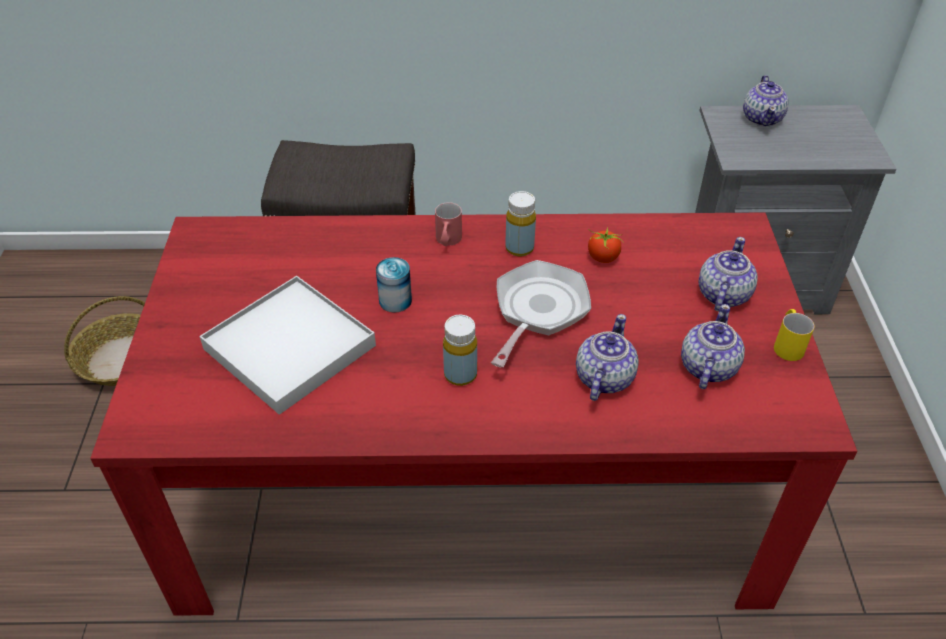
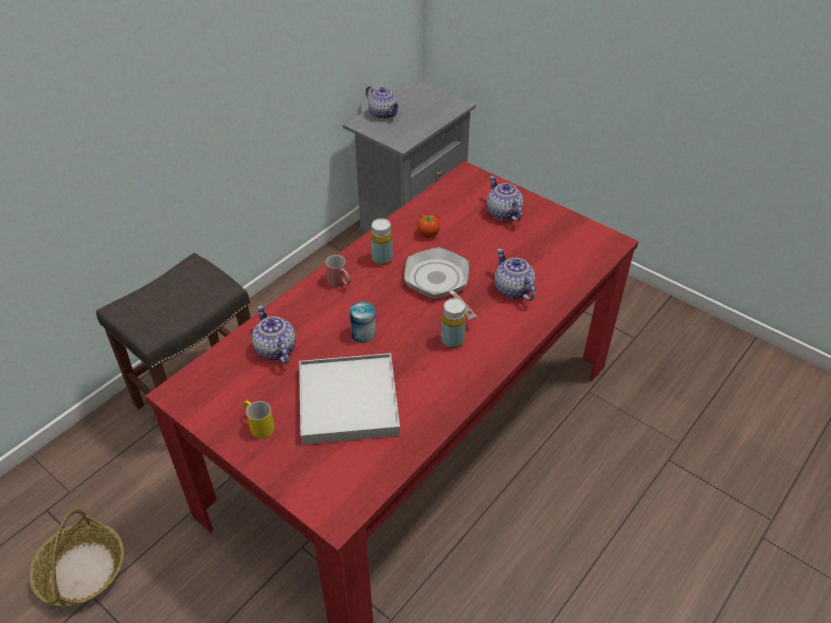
camera: 50 degrees left, 0 degrees up
(707, 367) = (544, 251): teapot -> teapot (275, 350)
(787, 344) = (557, 216): yellow mug -> yellow mug (258, 425)

